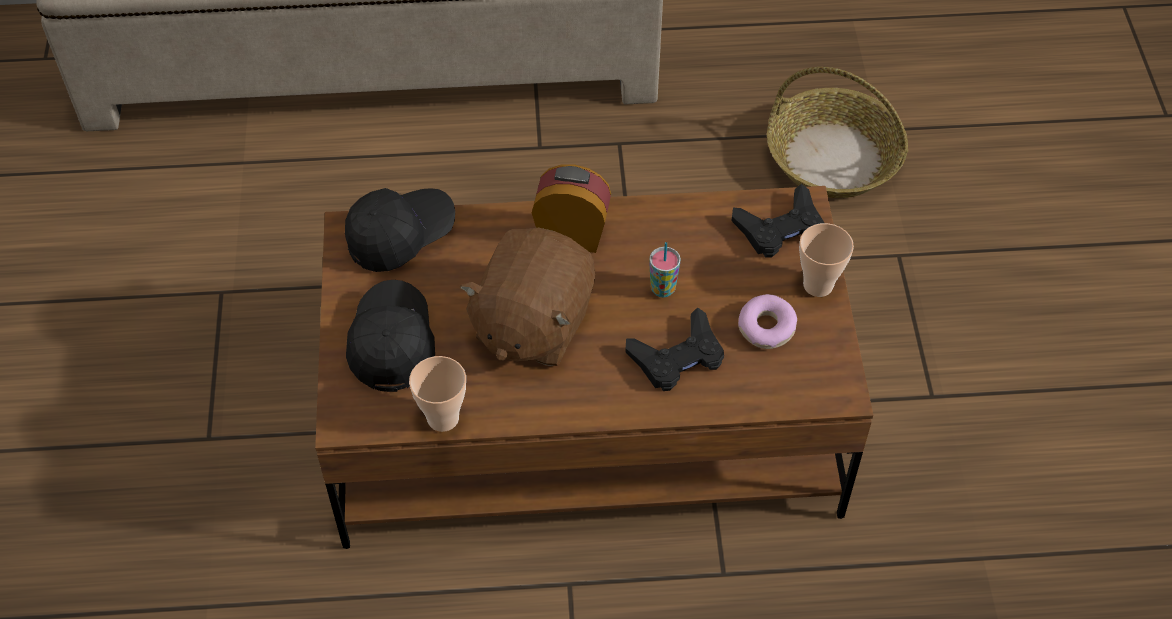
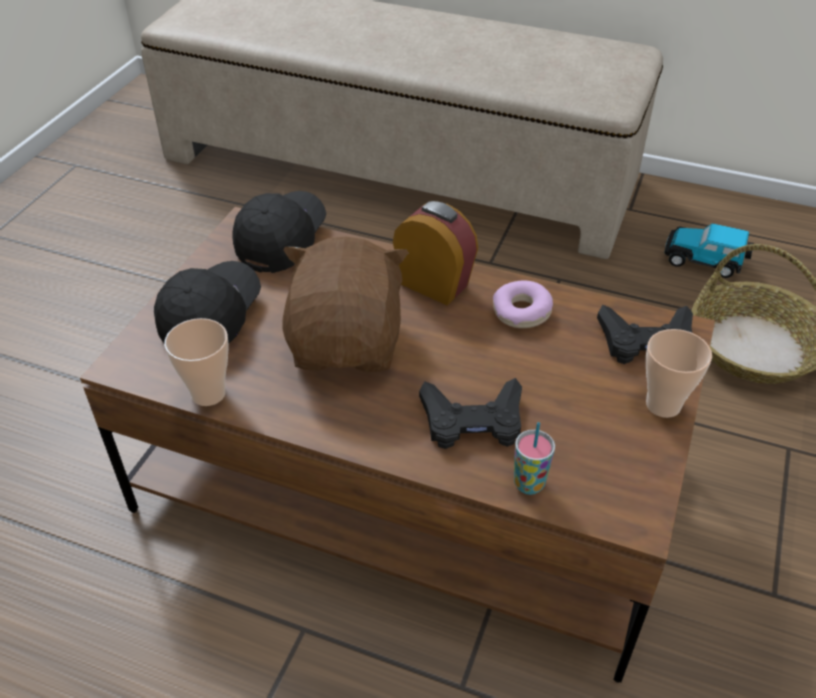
camera: 25 degrees right, 10 degrees down
(400, 236) = (282, 241): black cap -> black cap turned 60 degrees counterclockwise
(531, 323) = (348, 343): brown plush toy -> brown plush toy turned 135 degrees clockwise
(662, 289) = (494, 355): cup -> cup (529, 484)
(751, 71) = (704, 260): none -> toy car
(766, 328) = (584, 426): donut -> donut (521, 312)

